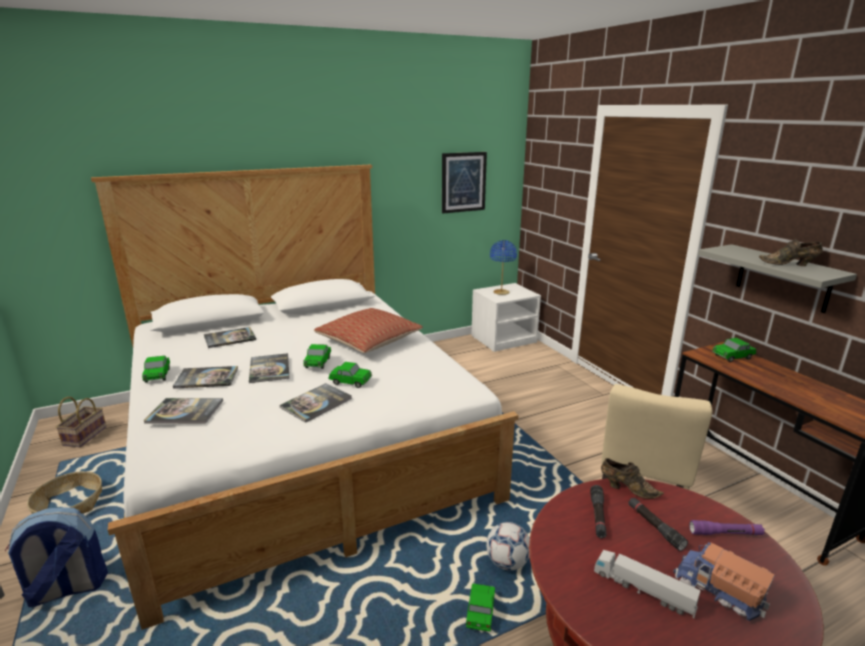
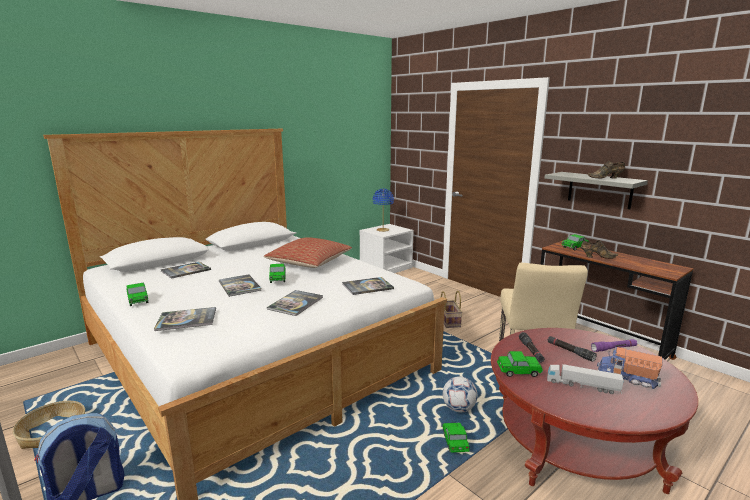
camera: 15 degrees left, 5 degrees down
(85, 435) = (39, 377): basket -> basket (448, 321)
(207, 378) = (187, 297): book -> book (367, 286)
(350, 382) = (313, 288): toy car -> toy car (518, 371)
(463, 182) = (349, 144): picture -> none
(627, 489) = (540, 334): brown shoe -> brown shoe (596, 257)

